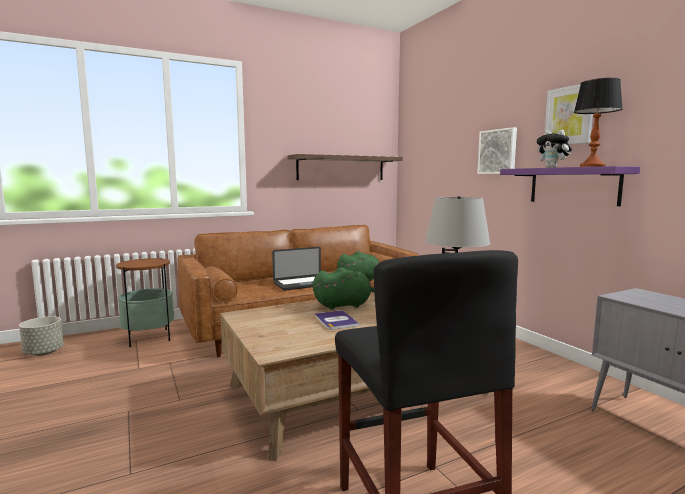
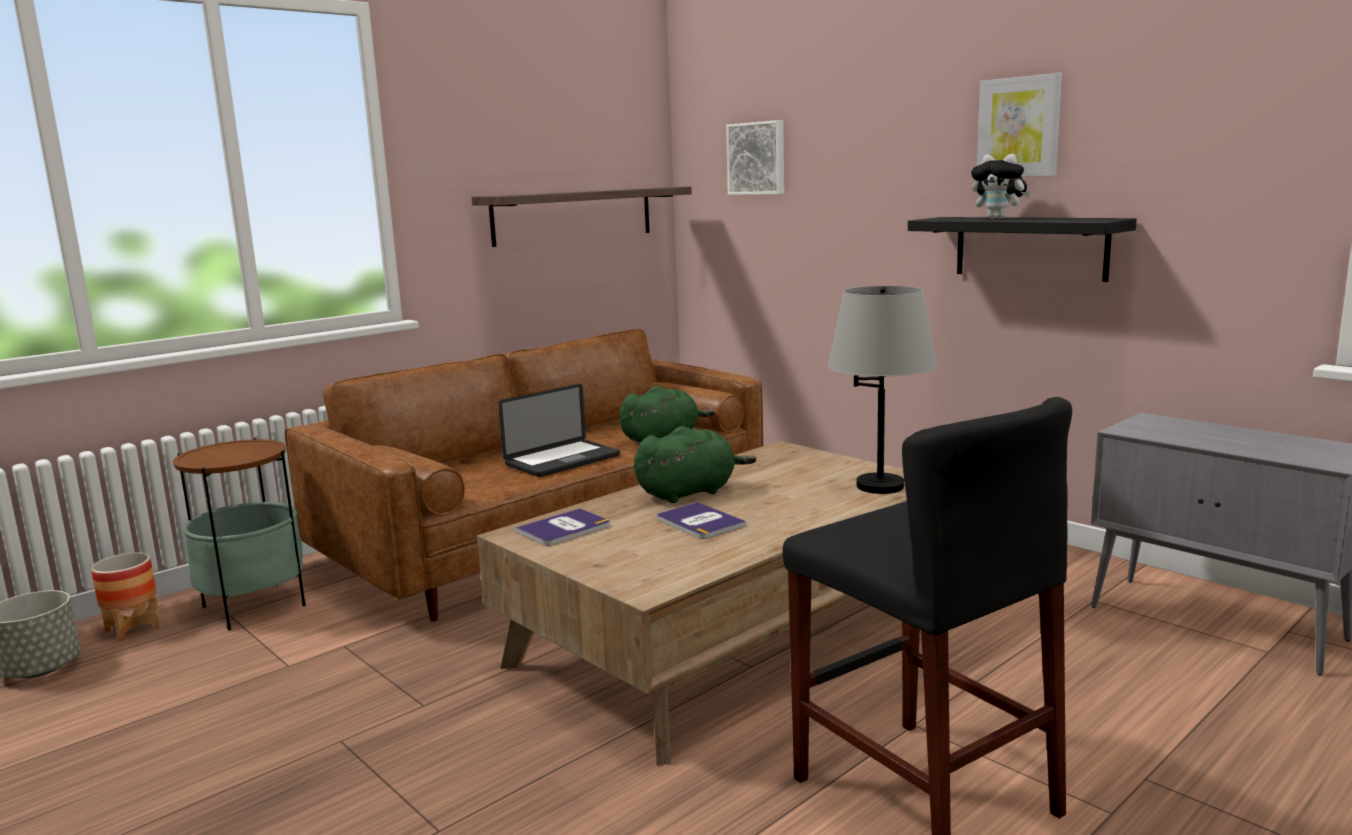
camera: 15 degrees left, 5 degrees up
(94, 340) = (133, 629): none -> planter
(264, 315) = (564, 529): none -> book
(498, 151) = (890, 183): picture -> picture (757, 158)
(573, 186) = (1030, 247): purple shelf -> black shelf
(592, 166) = (1067, 219): table lamp -> none

